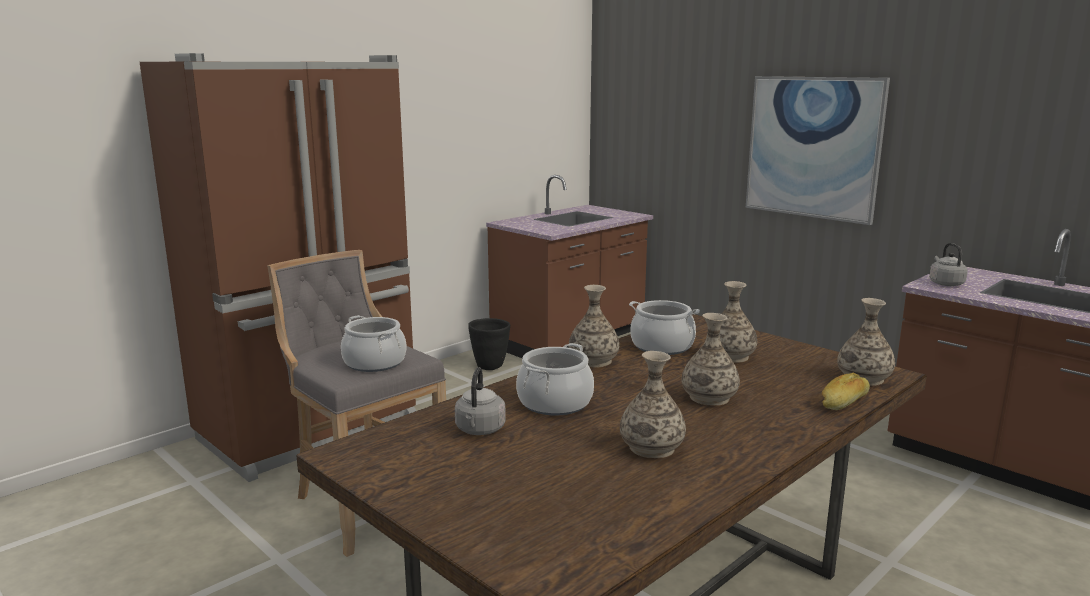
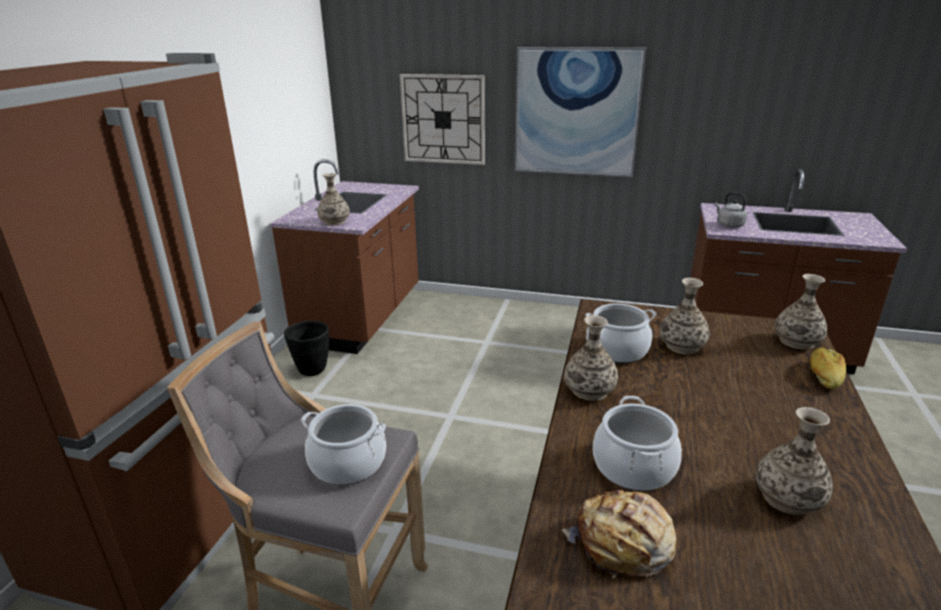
camera: 30 degrees left, 10 degrees up
(479, 430) = (623, 544): grey kettle -> bread
(683, 148) = (443, 119): none -> wall clock
(709, 398) = (737, 407): vase -> vase (334, 221)

